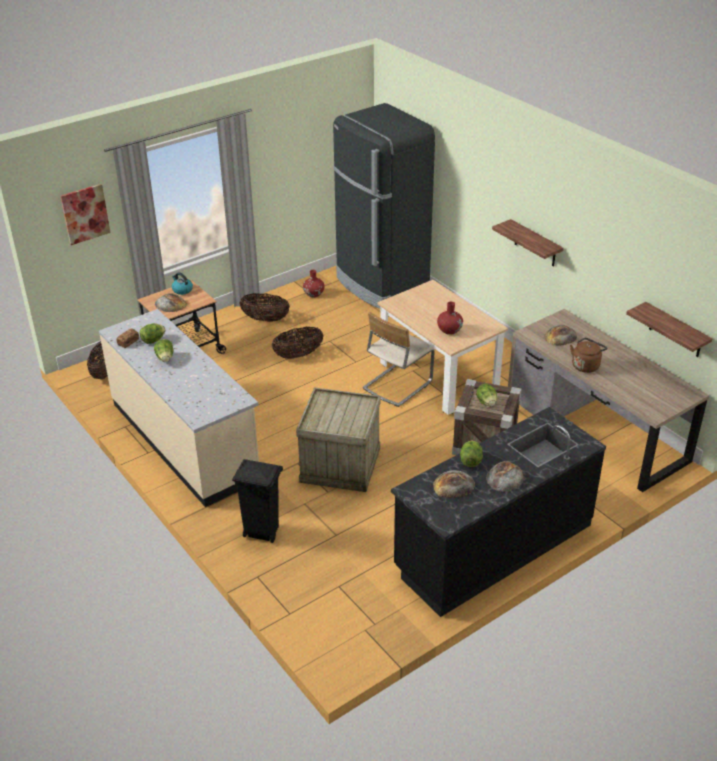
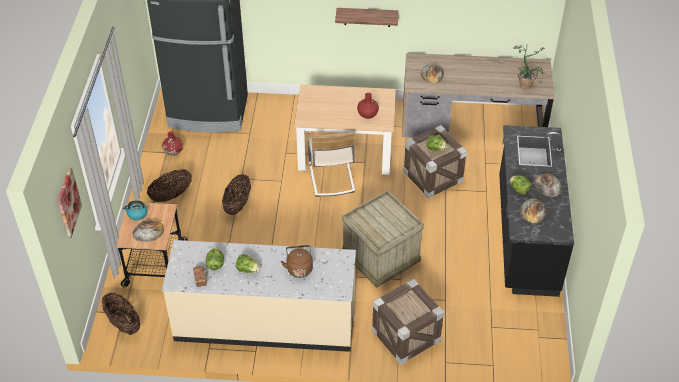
camera: 50 degrees left, 10 degrees up
(261, 532) = (406, 336): black trash can -> crate
(586, 365) = (472, 84): brown kettle -> brown kettle (299, 268)
(645, 397) = (526, 83): none -> potted plant
(675, 331) = (515, 29): shelf -> none

